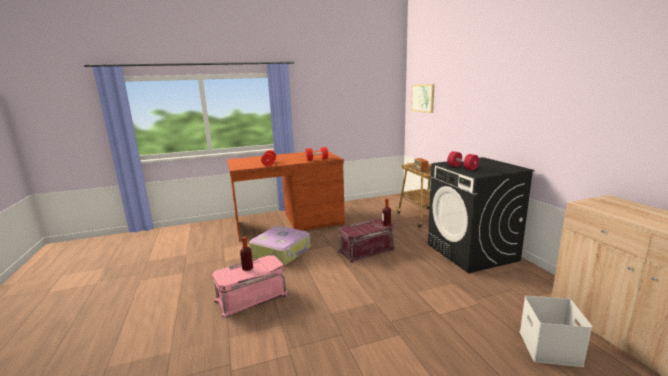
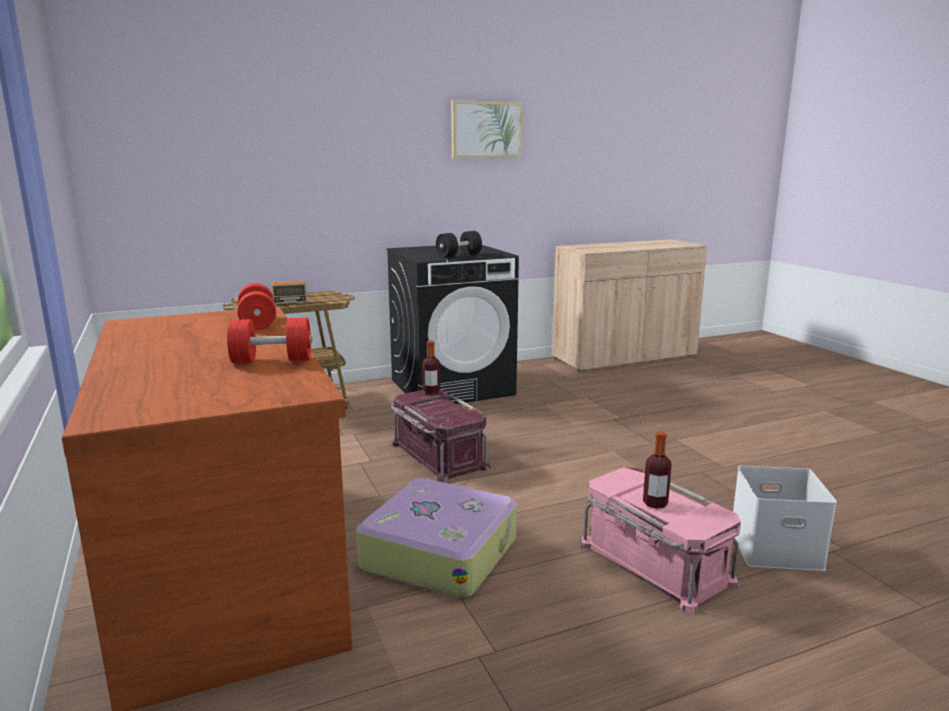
camera: 95 degrees left, 0 degrees up
(423, 98) = (164, 156): picture -> picture (486, 129)
(462, 167) = (459, 255): red dumbbell -> black dumbbell
(548, 347) = (649, 383): white storage box -> white storage box (774, 549)

